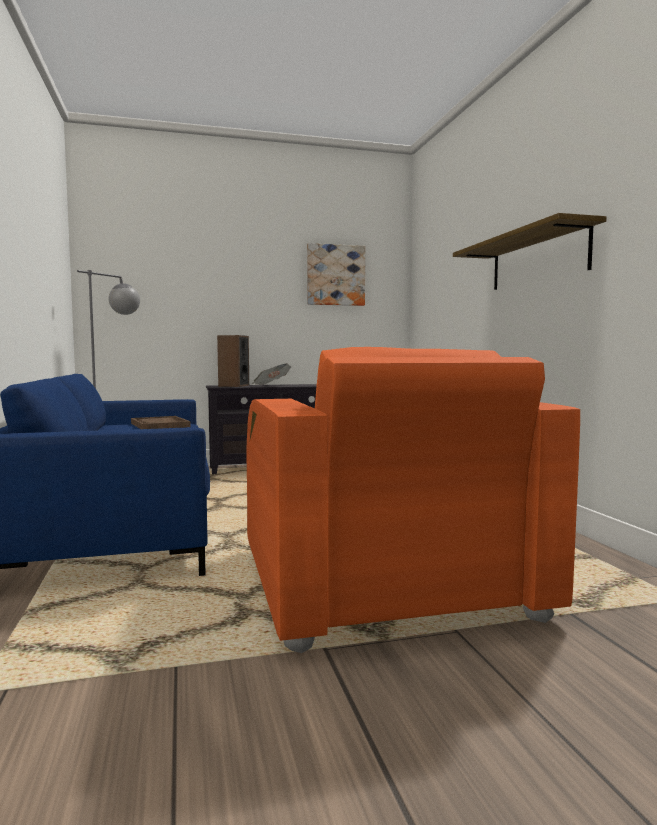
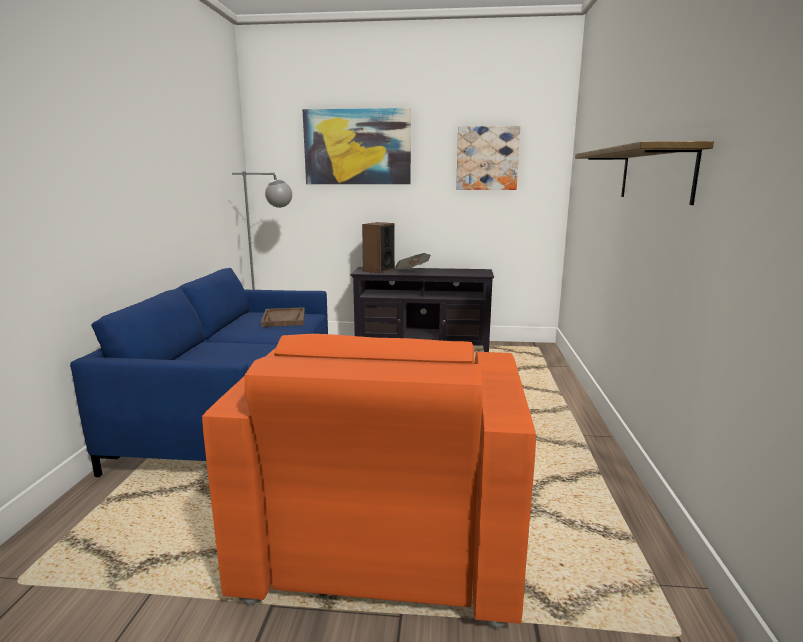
camera: 20 degrees right, 10 degrees up
(204, 258) = (357, 147): none -> picture

